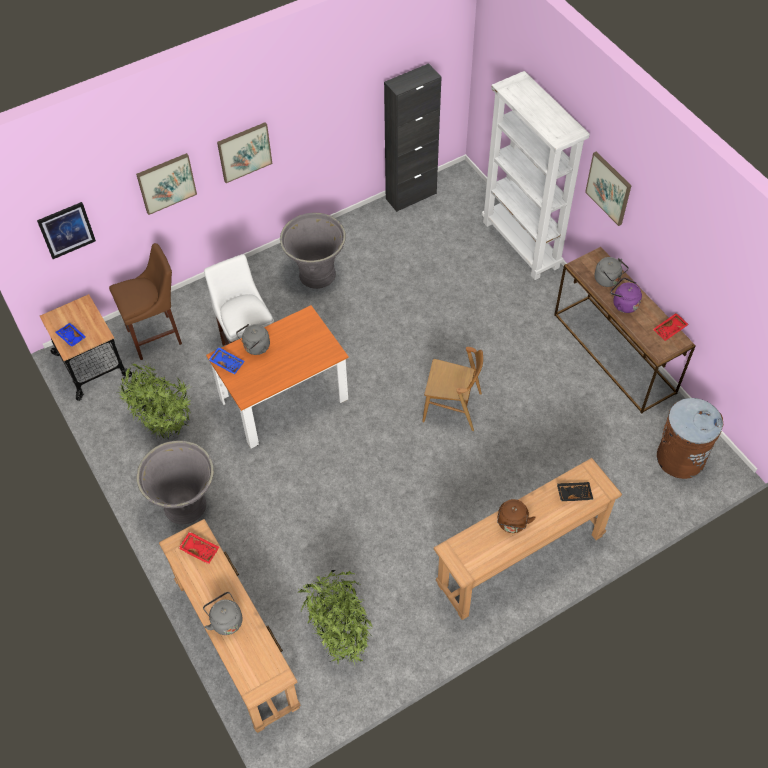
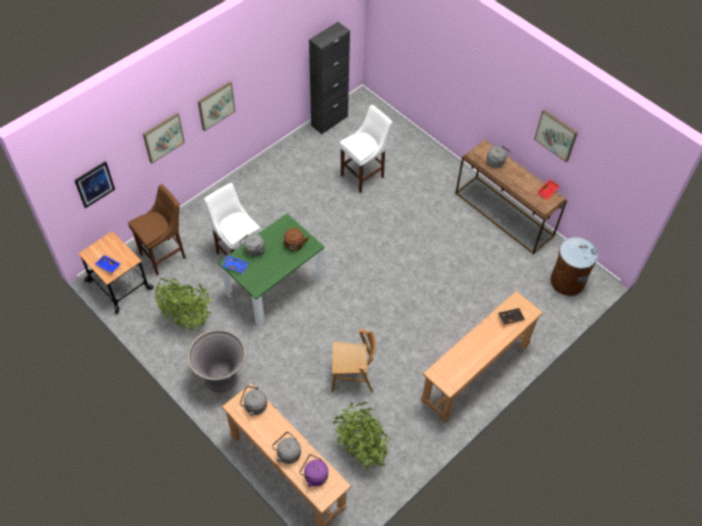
camera: 15 degrees left, 0 degrees up
(200, 549) = (254, 406): red tray -> grey kettle
(284, 399) = (274, 287): orange dining table -> green dining table
(316, 275) = (274, 190): grey planter -> none
(438, 273) = (364, 175): none -> white stool
(452, 407) = (399, 272): brown chair -> brown chair (352, 375)
(512, 524) = (473, 347): brown kettle -> brown kettle (294, 245)
(521, 244) = (419, 145): white bookcase -> none
(609, 188) = (489, 96): picture -> picture (556, 135)
(623, 304) = (511, 178): purple kettle -> purple kettle (314, 475)

